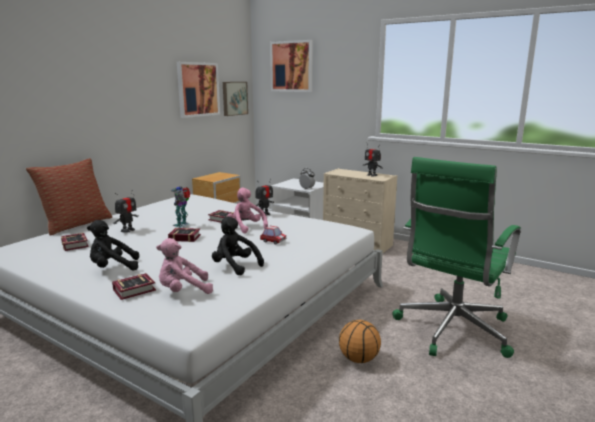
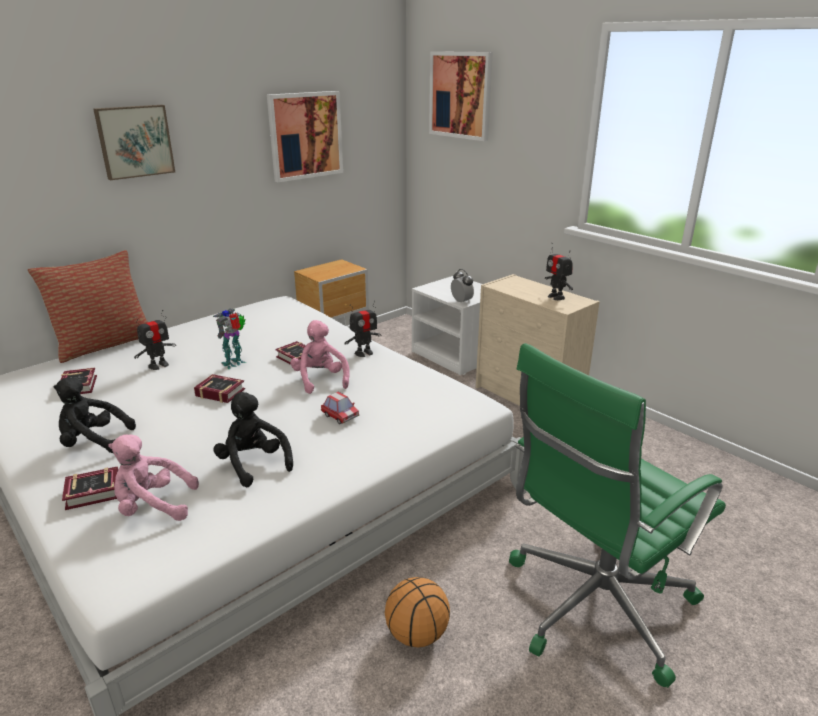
camera: 15 degrees right, 10 degrees up
(234, 98) = (371, 144): picture -> picture (134, 141)

